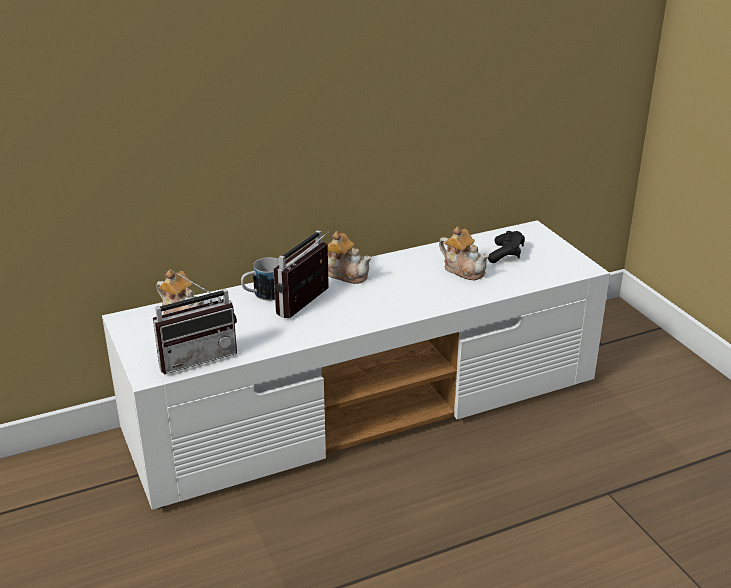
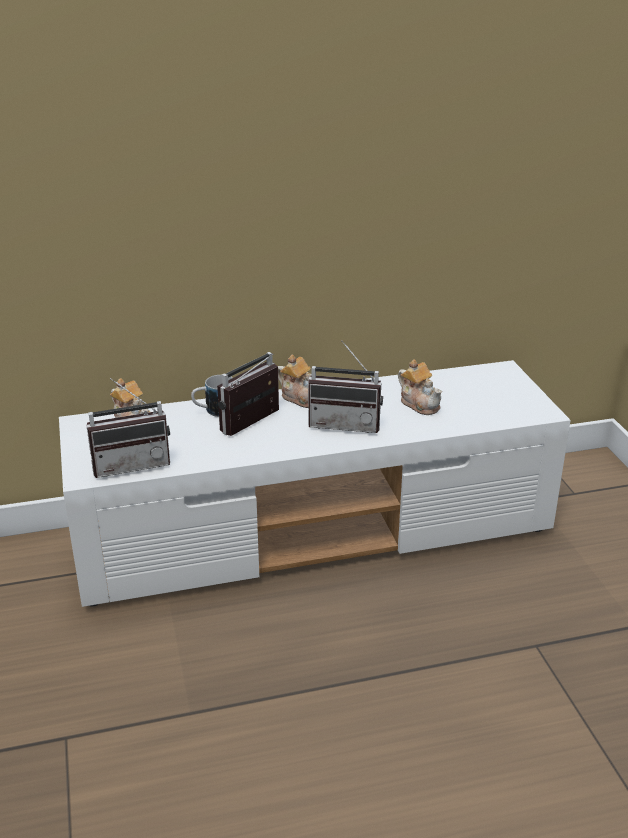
camera: 10 degrees right, 0 degrees up
(399, 295) = (346, 423): none -> radio
(506, 255) = (468, 392): black game controller -> none

